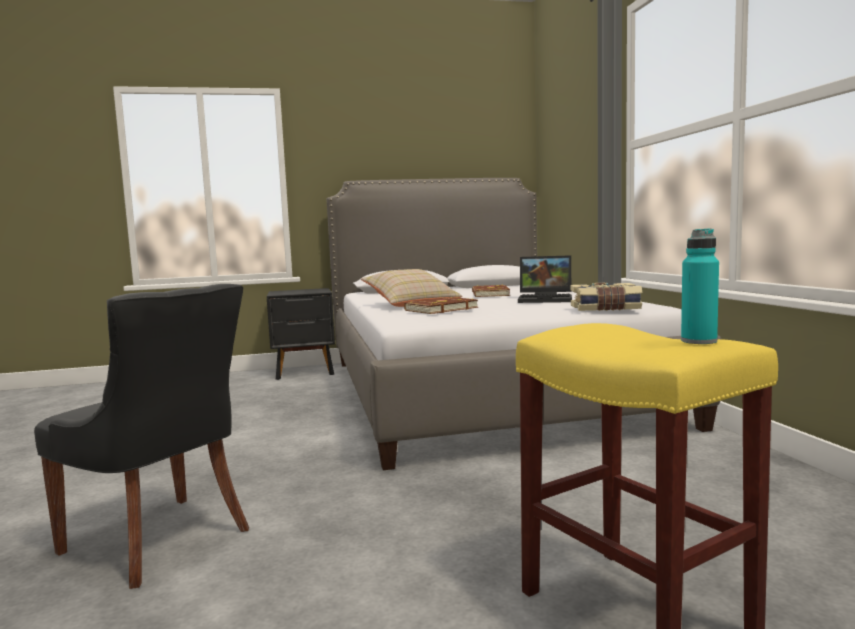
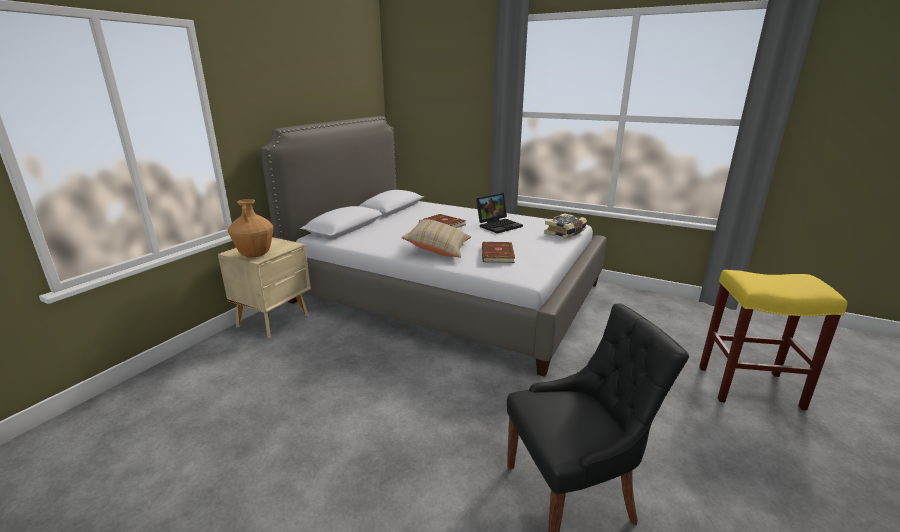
camera: 50 degrees left, 15 degrees up
(282, 293) = (255, 255): none -> brown vase
(305, 372) = (275, 320): black nightstand -> beige nightstand
(698, 341) = (813, 280): turquoise bottle -> none

